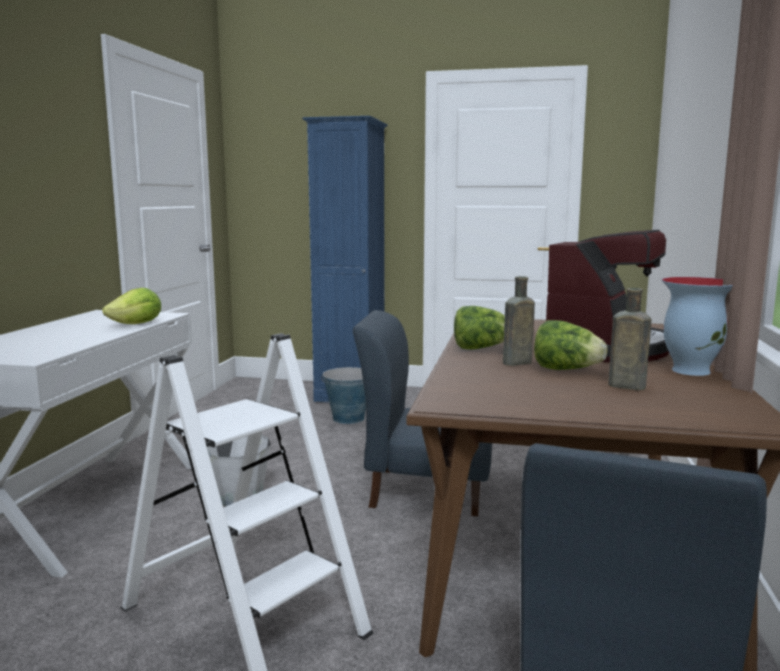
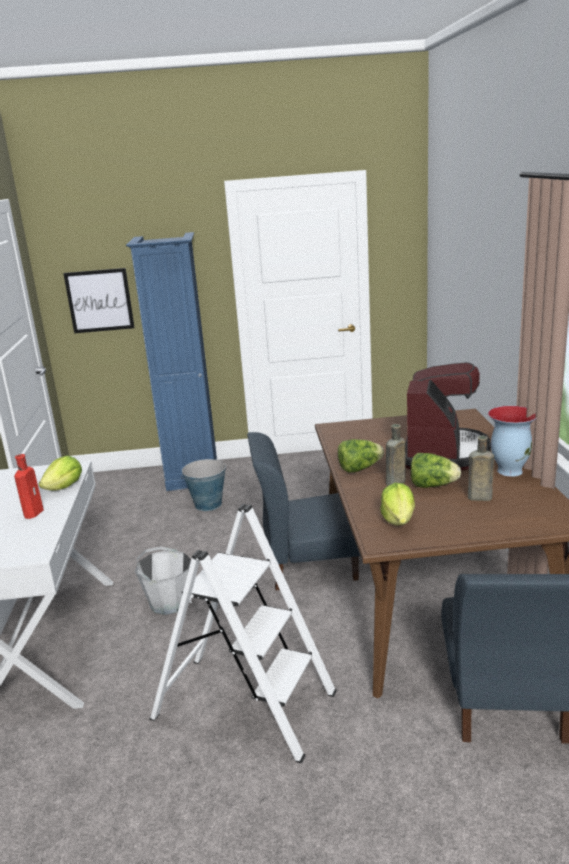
camera: 15 degrees left, 10 degrees up
(81, 335) = (34, 512): none -> red bottle
(284, 191) = (99, 300): none -> picture
(490, 390) = (398, 520): none -> lettuce

